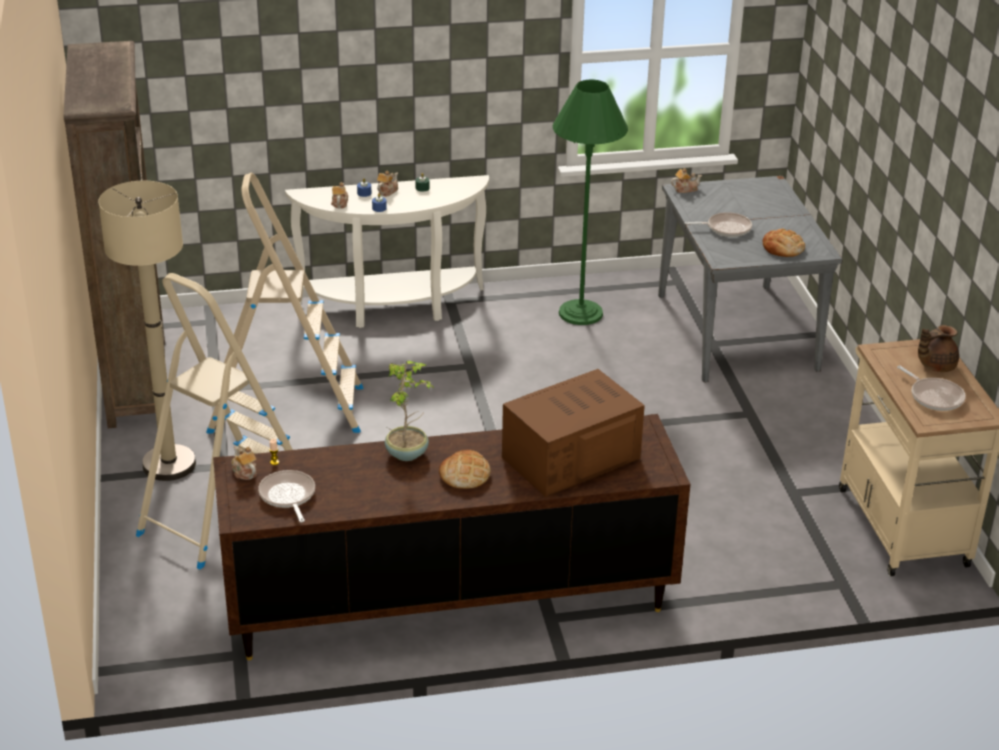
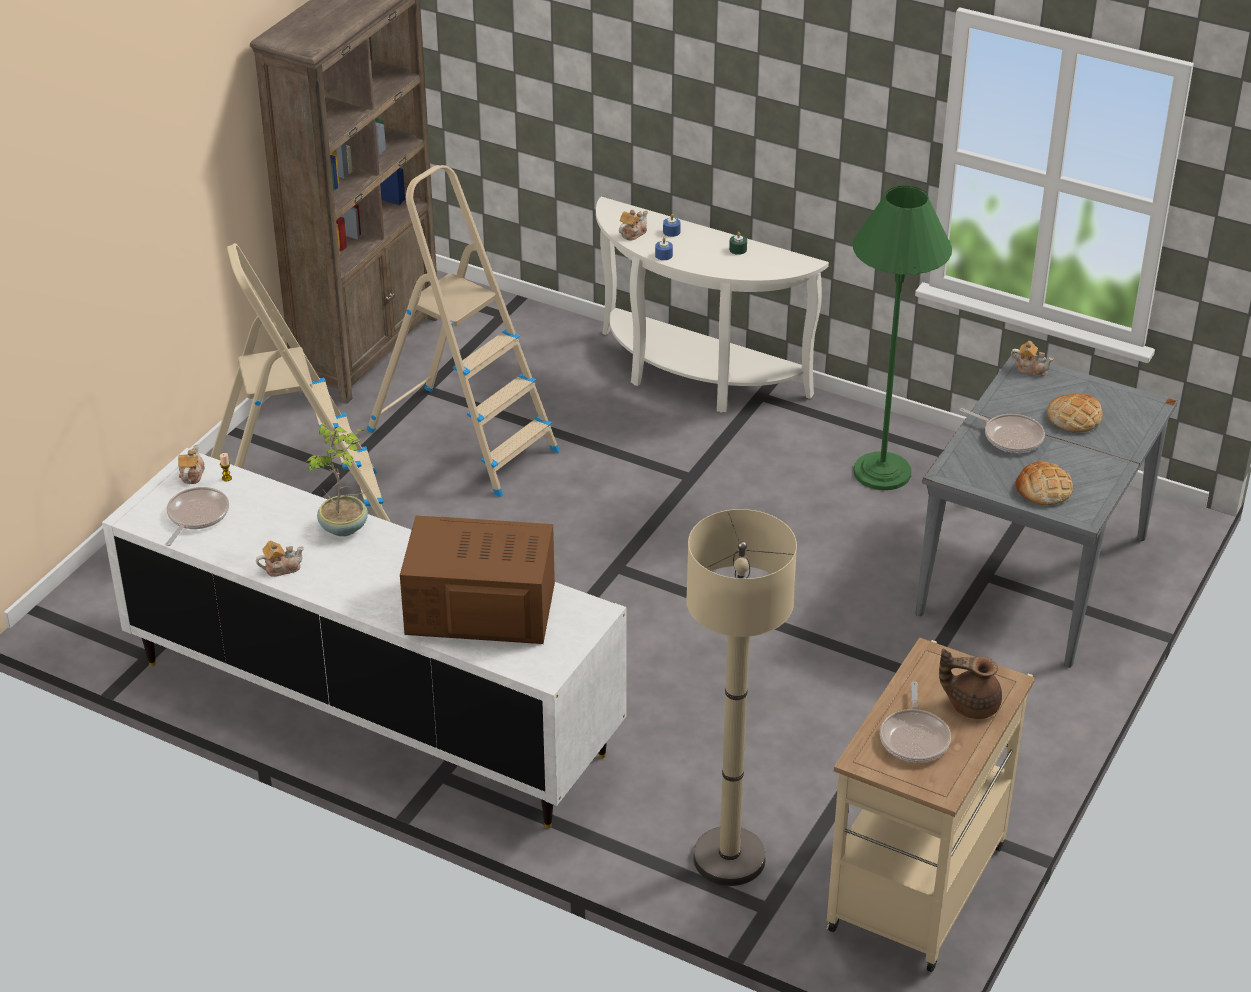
camera: 40 degrees right, 5 degrees up
(169, 464) = (300, 446): beige floor lamp -> beige floor lamp (729, 858)
(387, 191) = (697, 239): teapot -> teapot (281, 568)
(450, 602) = (372, 709): brown cabinet -> white cabinet
(464, 474) = (365, 574): bread -> bread (1074, 418)

